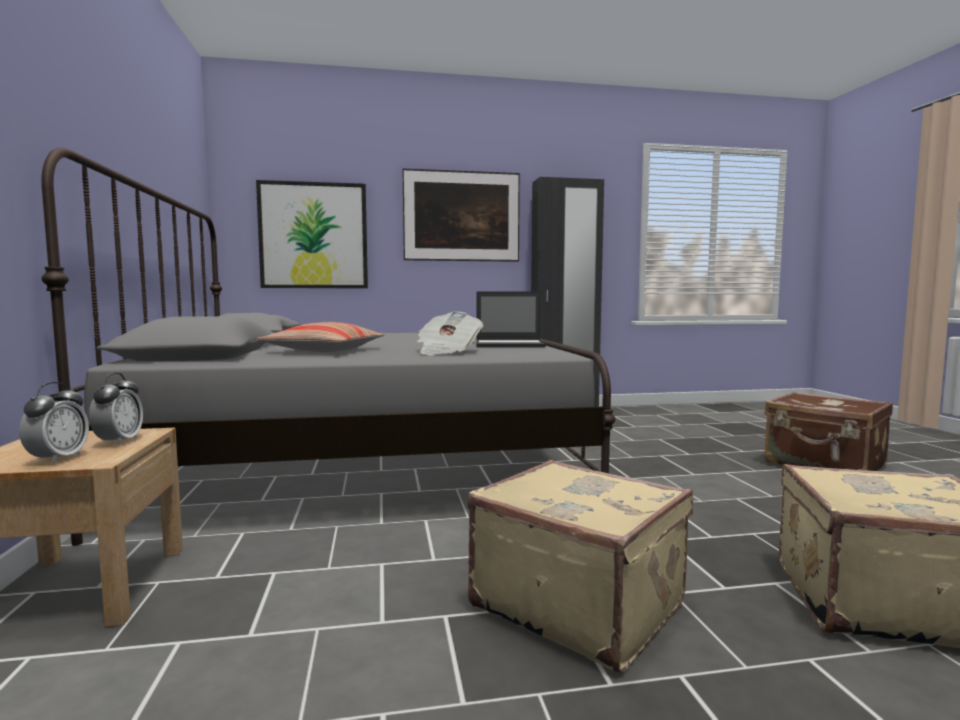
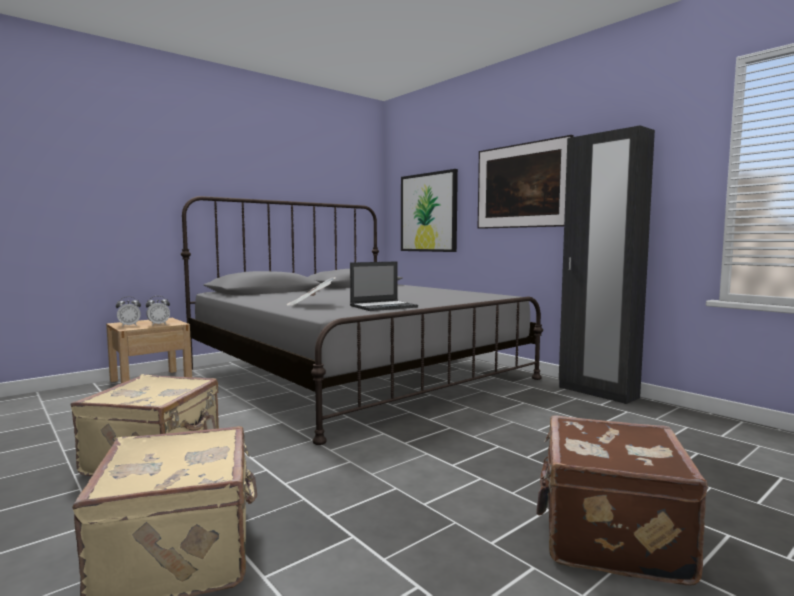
camera: 60 degrees right, 0 degrees up
(324, 351) = (290, 296): pillow -> none
(510, 345) = (384, 306): laptop -> laptop turned 90 degrees counterclockwise

